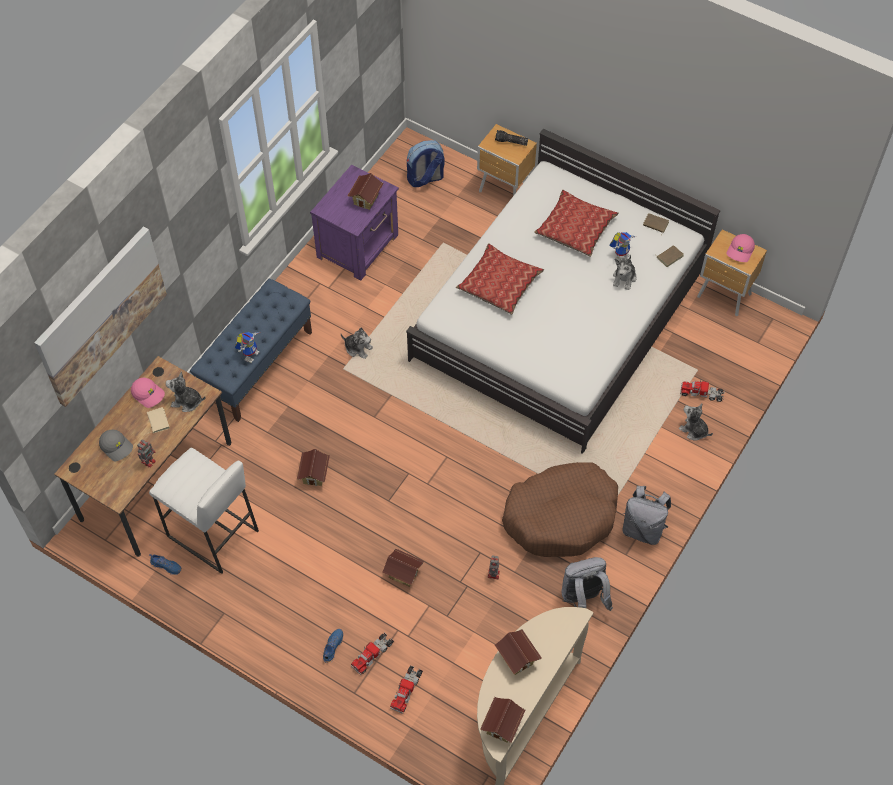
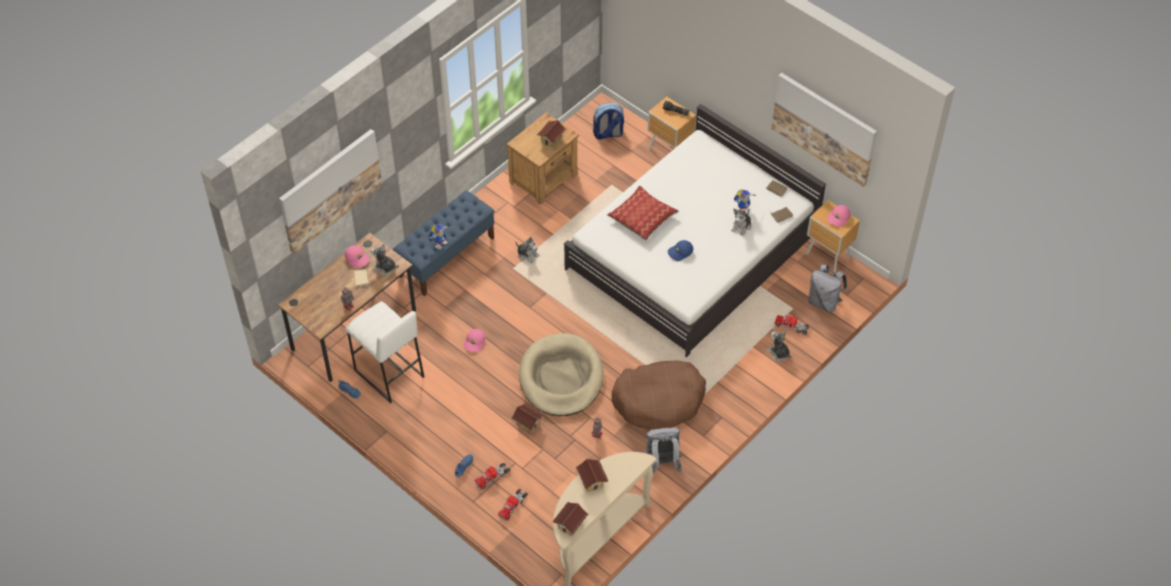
camera: 10 degrees right, 5 degrees down
(117, 447) = (327, 292): grey cap -> none
(314, 475) = (475, 343): toy house -> pink cap
(359, 246) = (544, 178): purple nightstand -> brown nightstand
(433, 505) = (561, 378): none -> beige dog bed
(556, 323) = (680, 252): none -> blue cap
(575, 228) = (712, 184): pillow -> none
(643, 529) = (721, 419): grey backpack -> grey backpack (824, 302)
(720, 142) = (824, 128): none -> picture

